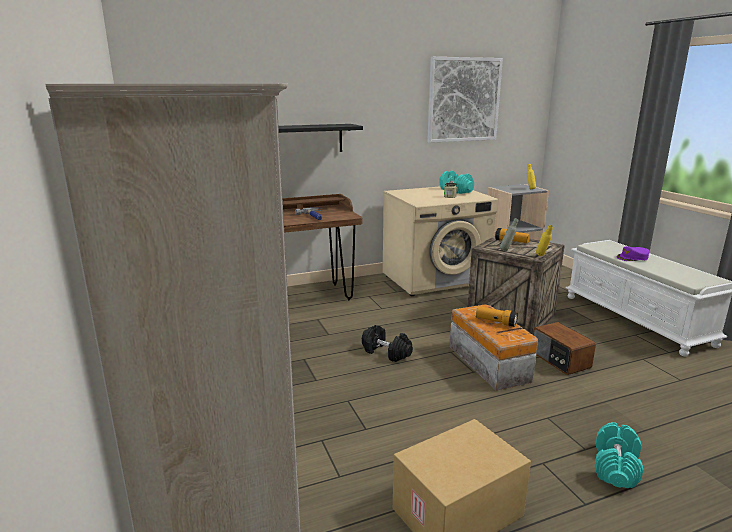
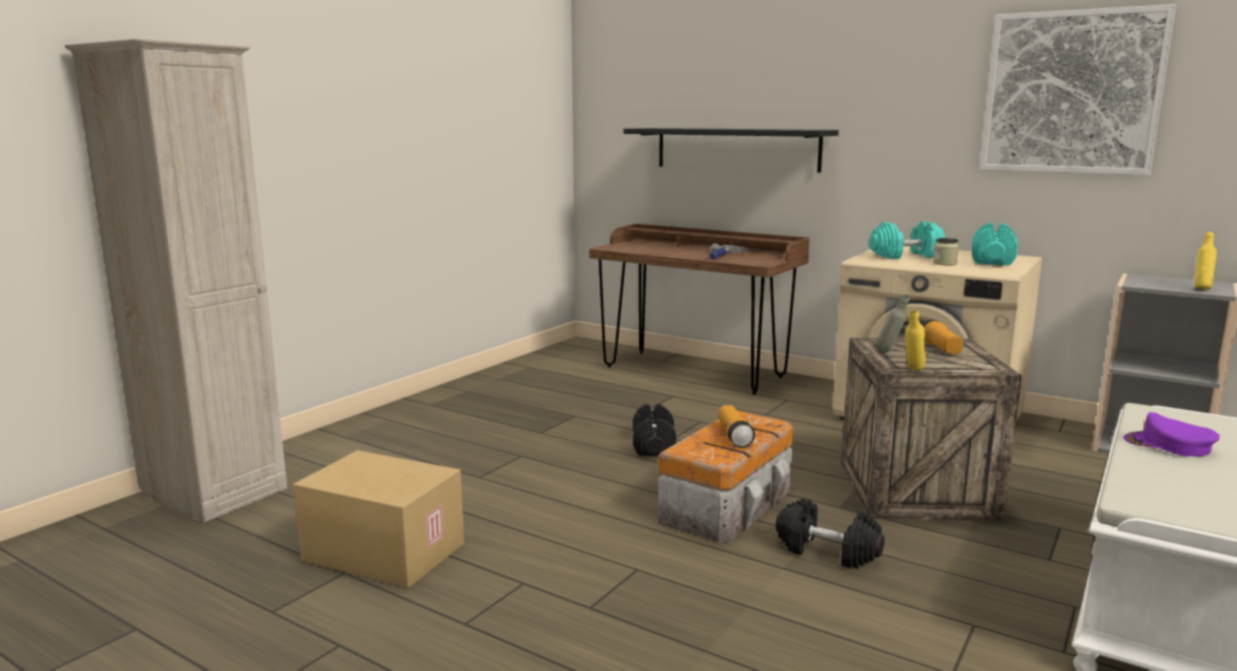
camera: 55 degrees right, 5 degrees down
(559, 360) = (827, 551): radio -> black dumbbell
(616, 467) = (570, 636): turquoise dumbbell -> turquoise dumbbell (905, 256)

